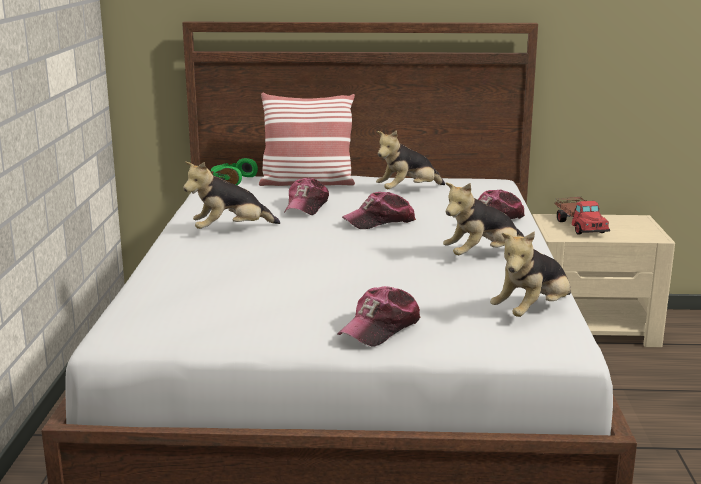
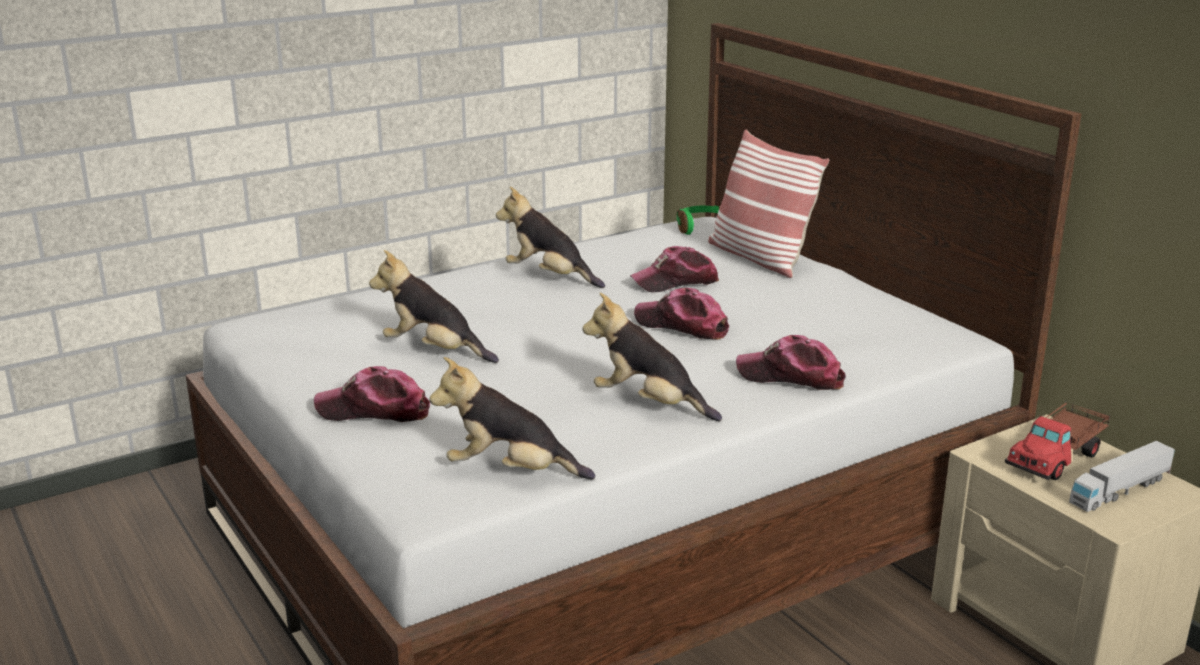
camera: 55 degrees right, 5 degrees up
(408, 191) = (821, 308): plush toy -> plush toy (434, 351)
(625, 226) = (1120, 490): none -> toy truck

